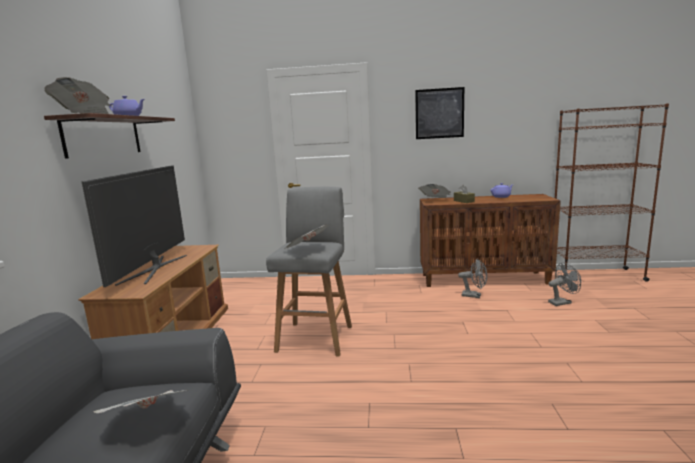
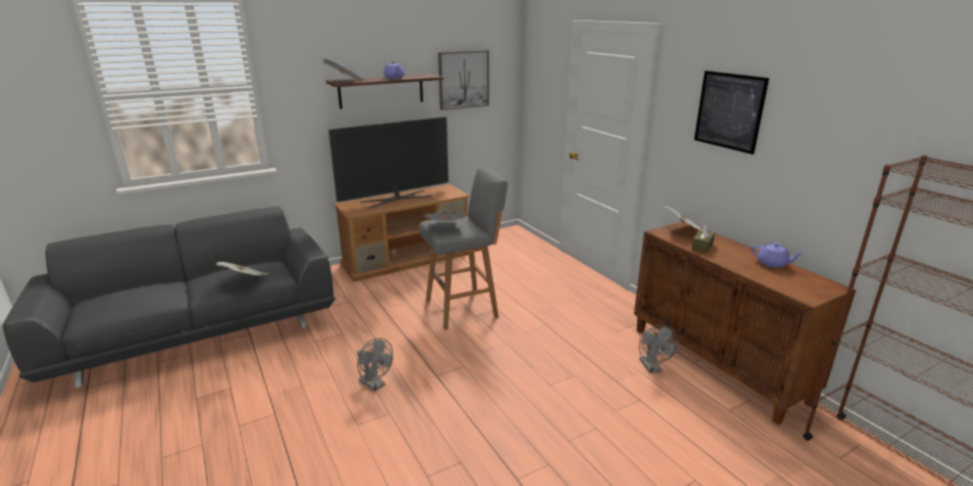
camera: 55 degrees right, 10 degrees up
(164, 129) = (463, 79): none -> picture
(562, 302) = (721, 443): grey fan -> grey fan (375, 385)

